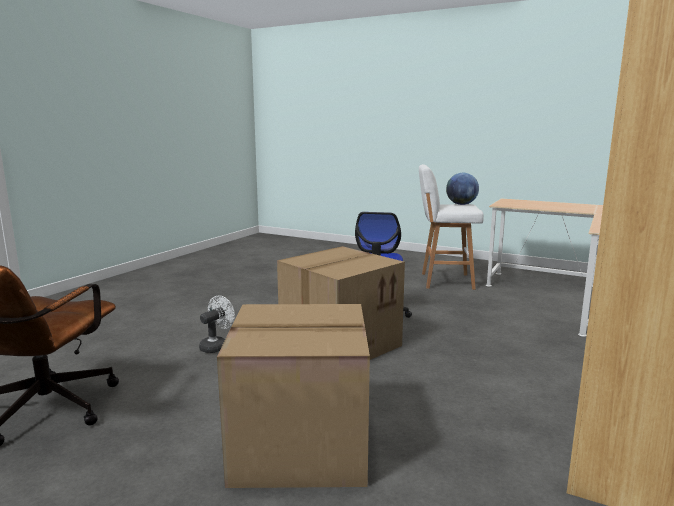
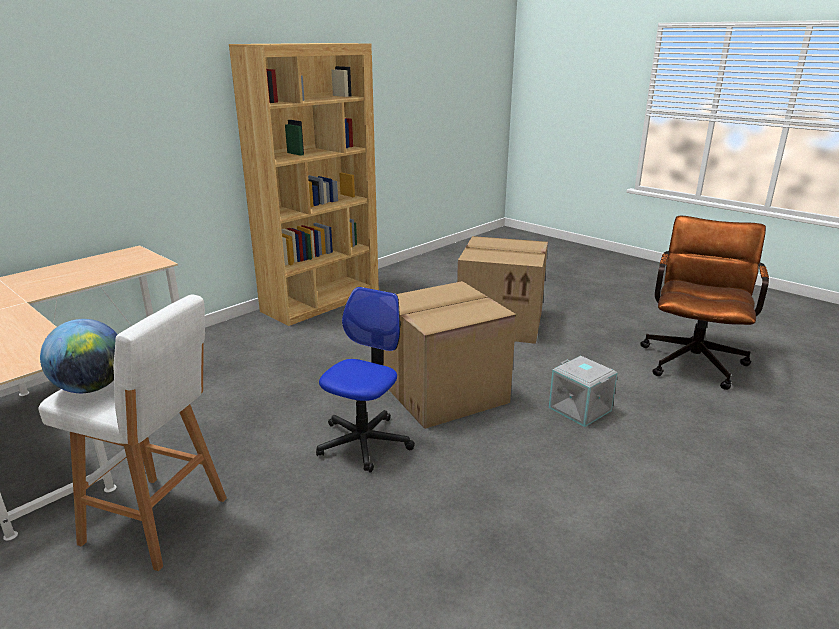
camera: 165 degrees left, 10 degrees up
(216, 346) = (581, 409): white fan -> grey storage box

